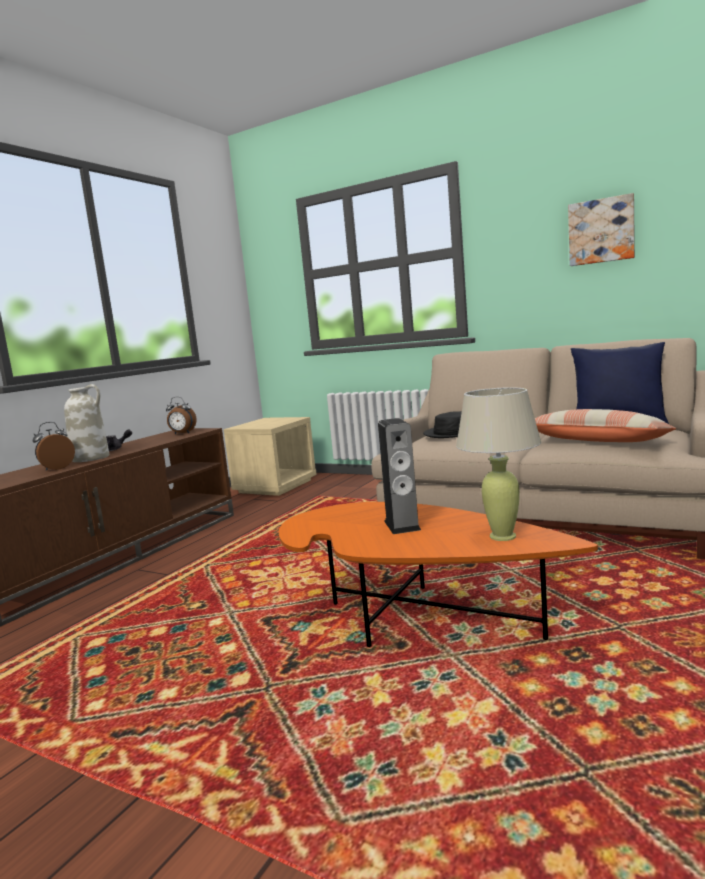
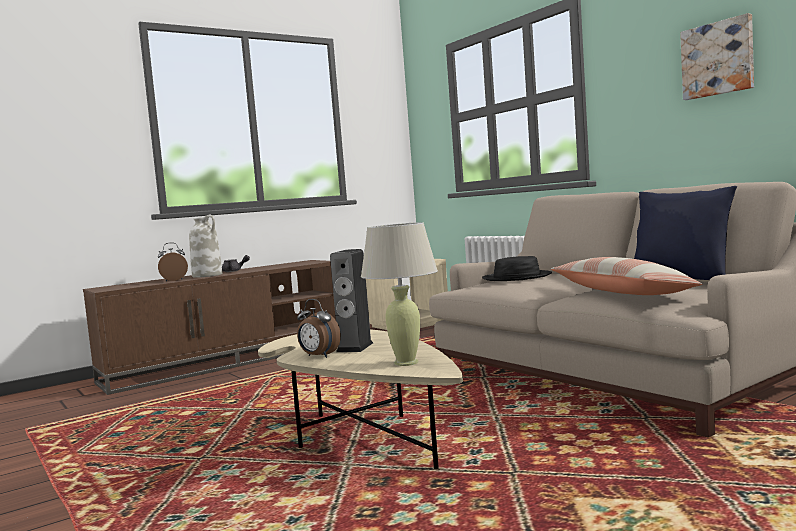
camera: 25 degrees right, 5 degrees down
(182, 433) = (301, 263): alarm clock -> alarm clock (318, 356)
(413, 616) = (362, 435): orange coffee table -> beige coffee table

